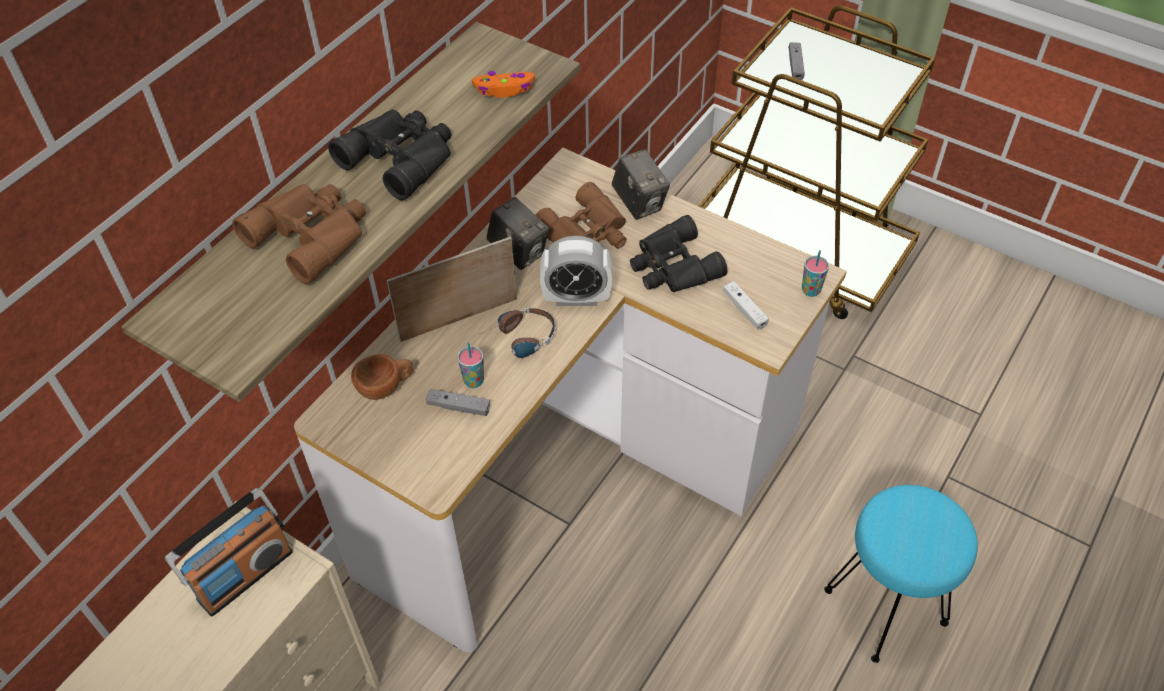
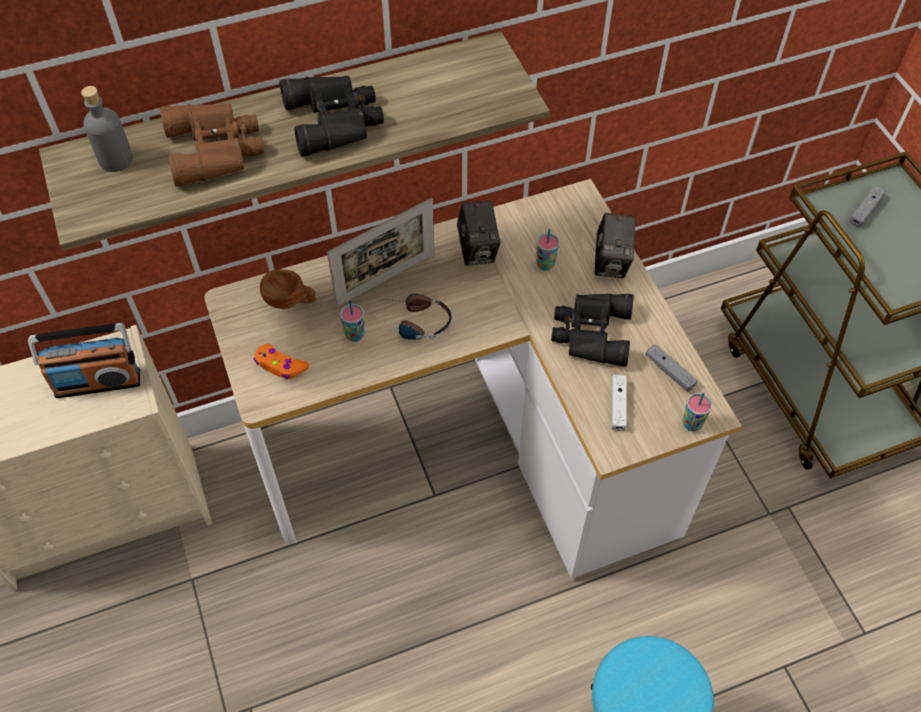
camera: 35 degrees right, 5 degrees up
(218, 294) = (116, 160): none -> grey bottle
(458, 407) = (327, 349): grey game controller -> grey game controller (669, 372)
(459, 320) = (386, 279): picture frame -> picture frame turned 135 degrees clockwise
(504, 89) = (466, 103): orange game controller -> orange game controller (280, 366)
(576, 298) = (489, 314): alarm clock -> none
(587, 234) = (545, 264): brown binoculars -> cup

